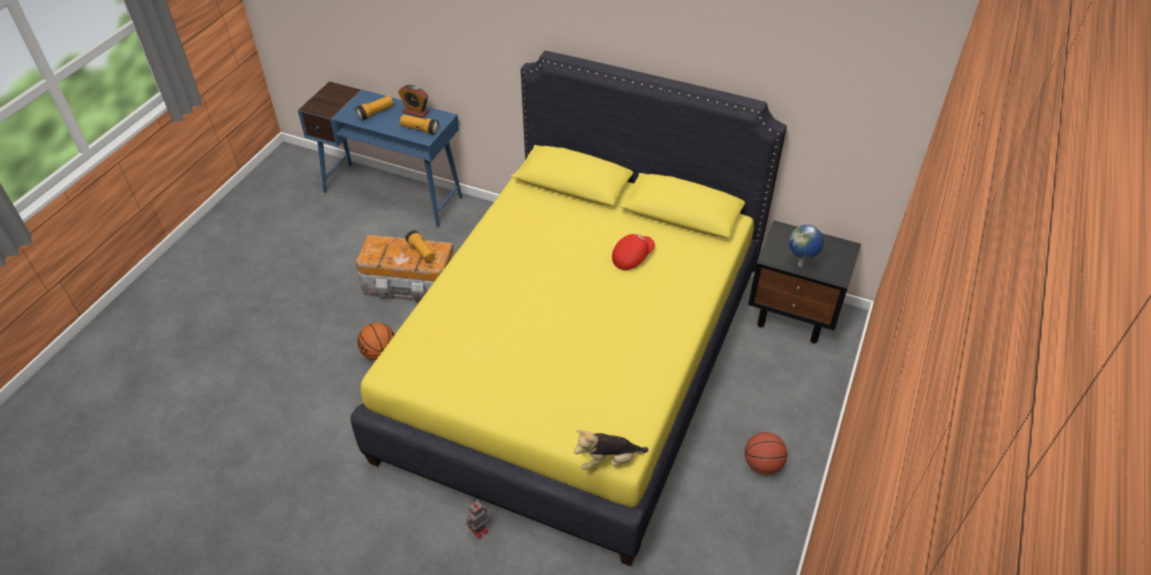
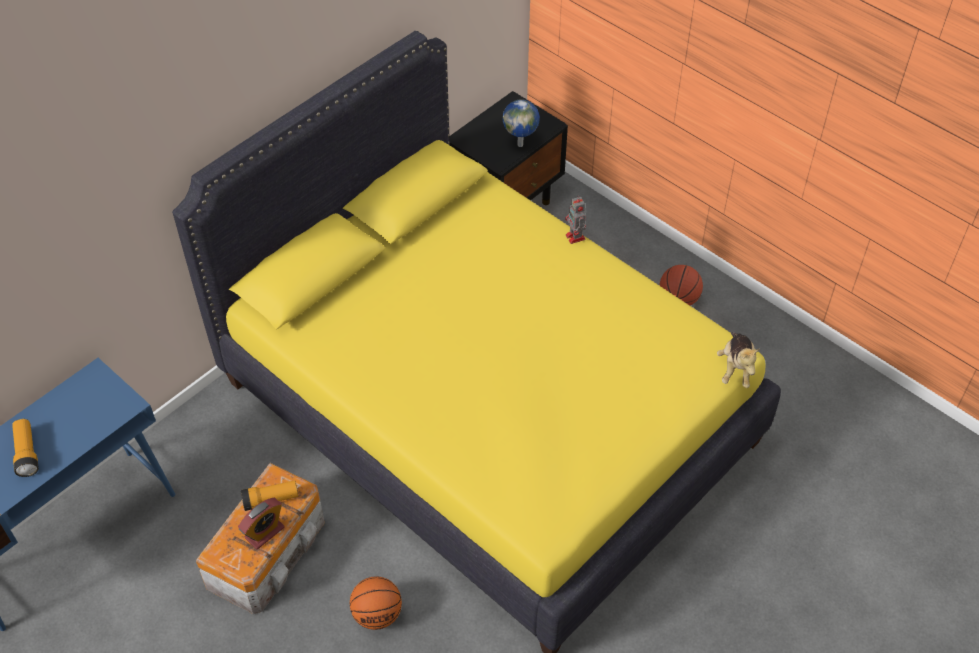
camera: 70 degrees left, 5 degrees up
(416, 112) = (59, 403): alarm clock -> alarm clock (264, 532)
(420, 129) = (105, 407): flashlight -> none
(478, 531) = (678, 565): toy robot -> toy robot (575, 238)
(632, 257) = (466, 263): red cap -> none

